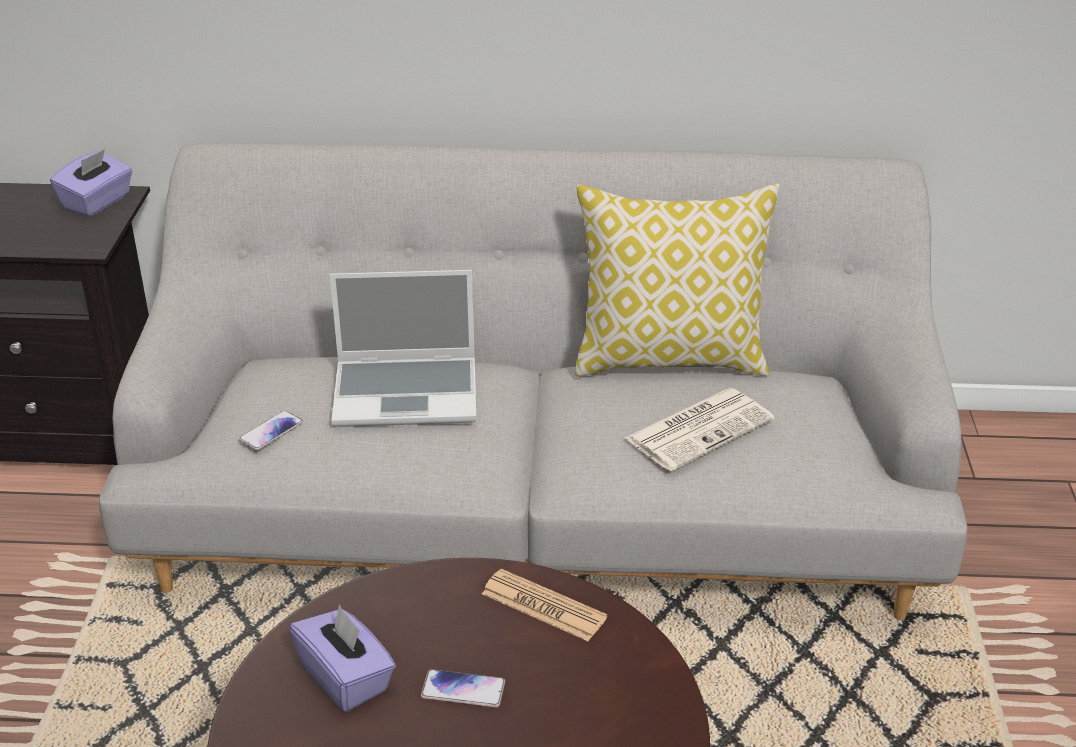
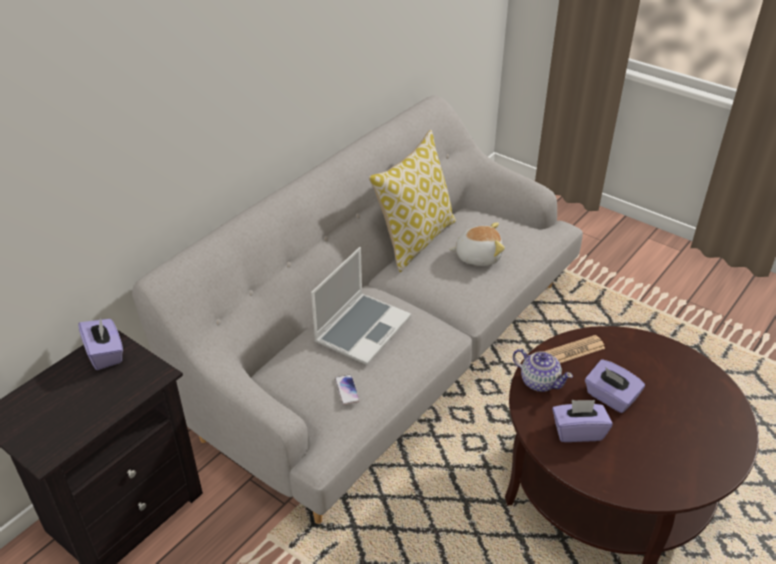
camera: 55 degrees left, 5 degrees up
(429, 593) = (539, 381): none -> teapot
(463, 690) = (610, 397): phone -> purple tissue box
(700, 428) = (477, 256): newspaper -> plush toy

